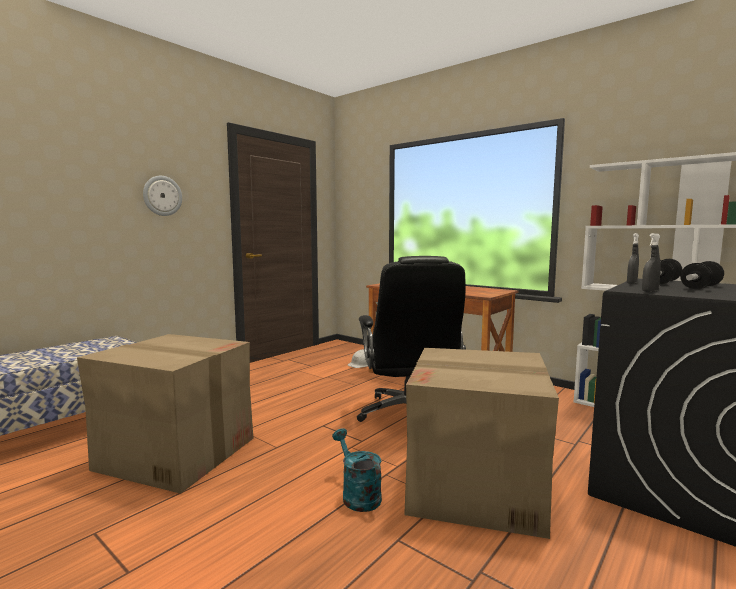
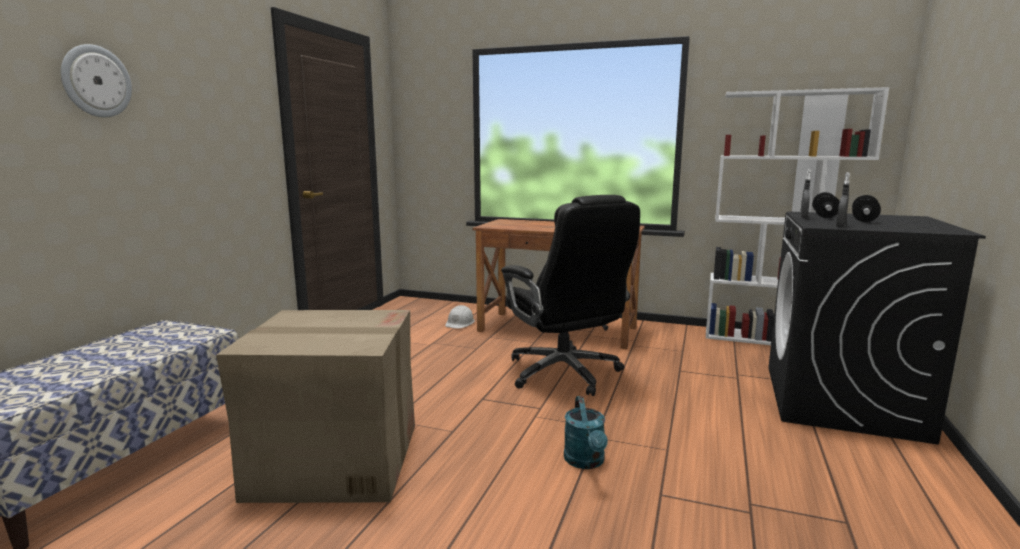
camera: 20 degrees left, 5 degrees up
(162, 196) = (202, 114): wall clock -> wall clock (96, 81)
(357, 494) = (586, 462): turquoise watering can -> turquoise watering can turned 135 degrees counterclockwise
(476, 487) = (688, 432): cardboard box -> none

